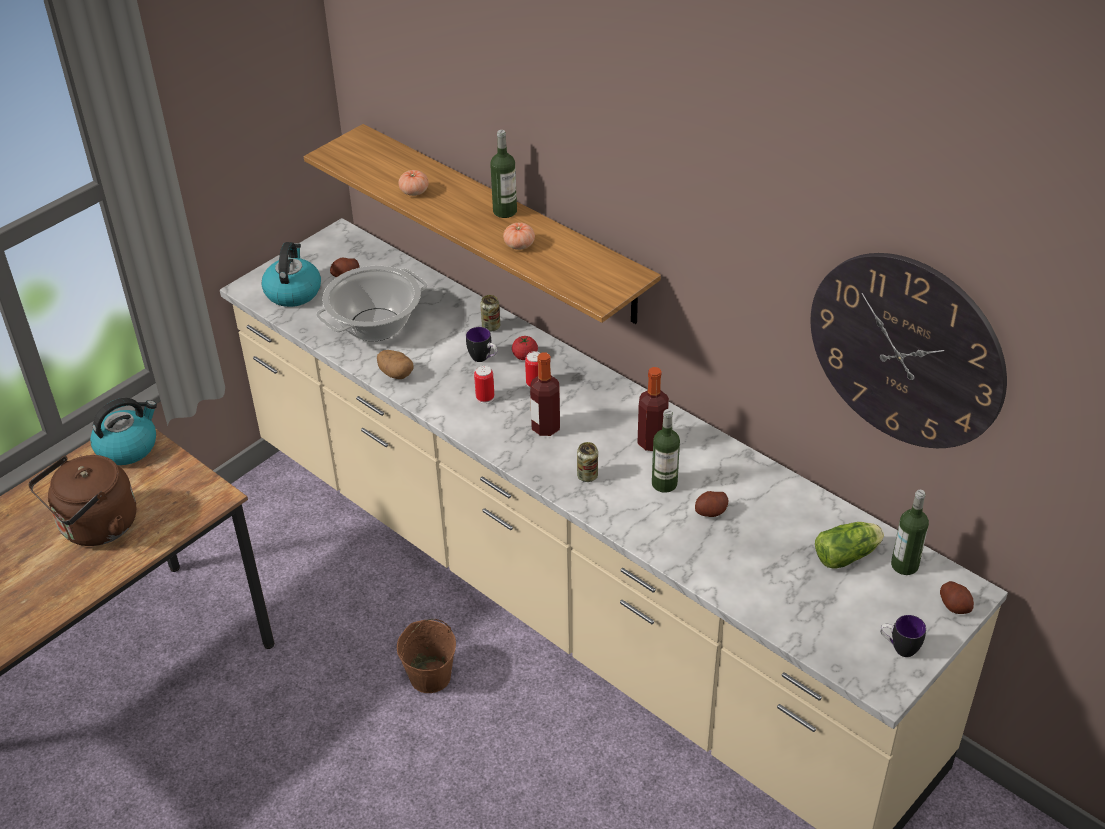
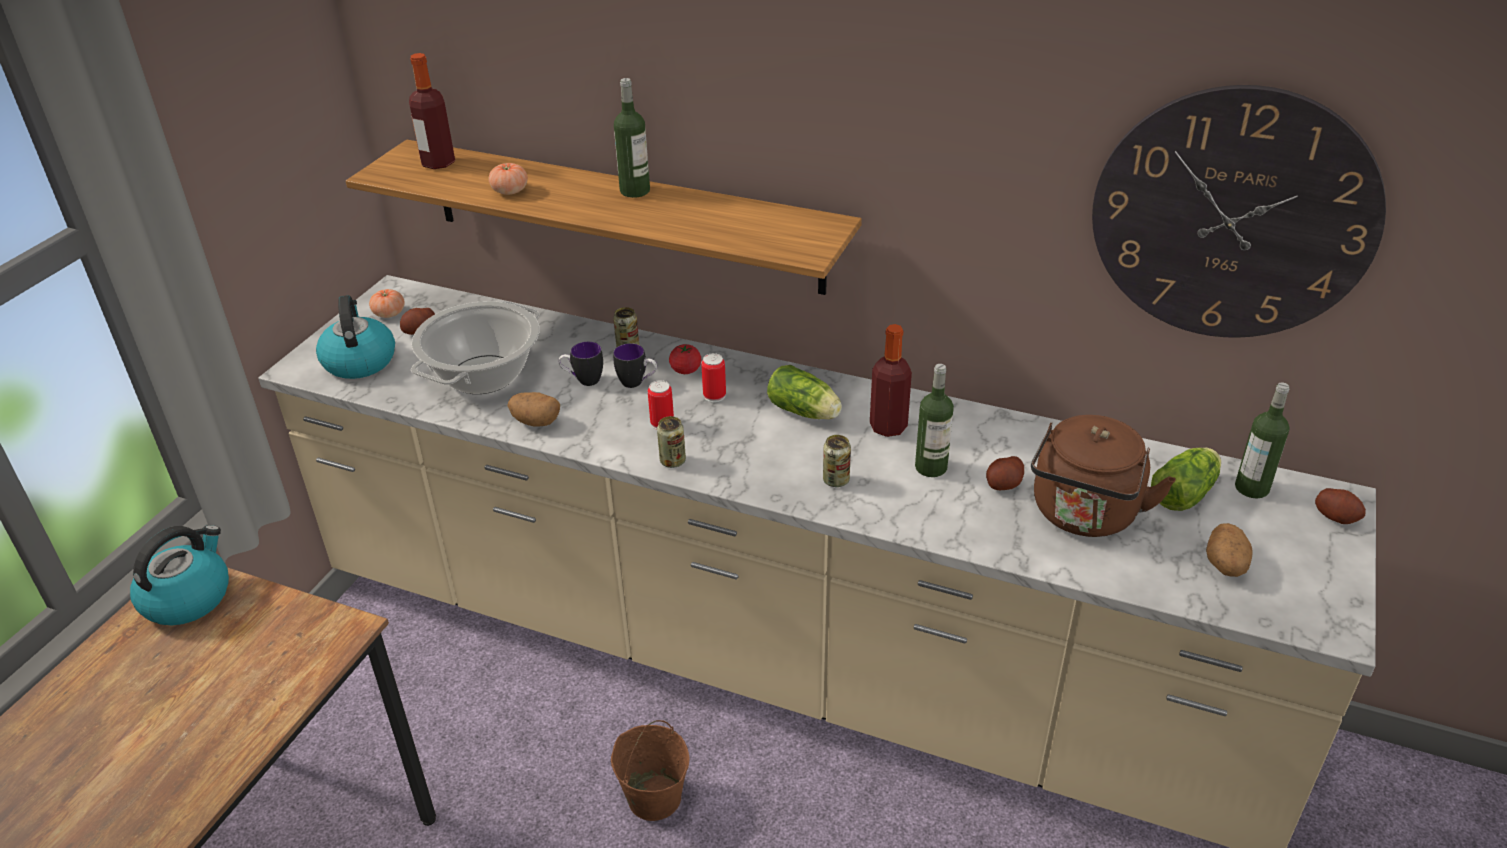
camera: 20 degrees left, 5 degrees down
(95, 528) = (174, 718): brown kettle -> brown kettle (1084, 516)
(477, 430) = (672, 461): none -> can
(519, 245) = (674, 219): tomato -> tomato (389, 313)
(545, 427) = (754, 439): bottle -> bottle (438, 163)
(596, 414) = (805, 412): none -> lettuce
(837, 619) = (1225, 566): none -> potato
(899, 648) = (1315, 579): mug -> mug (583, 380)

